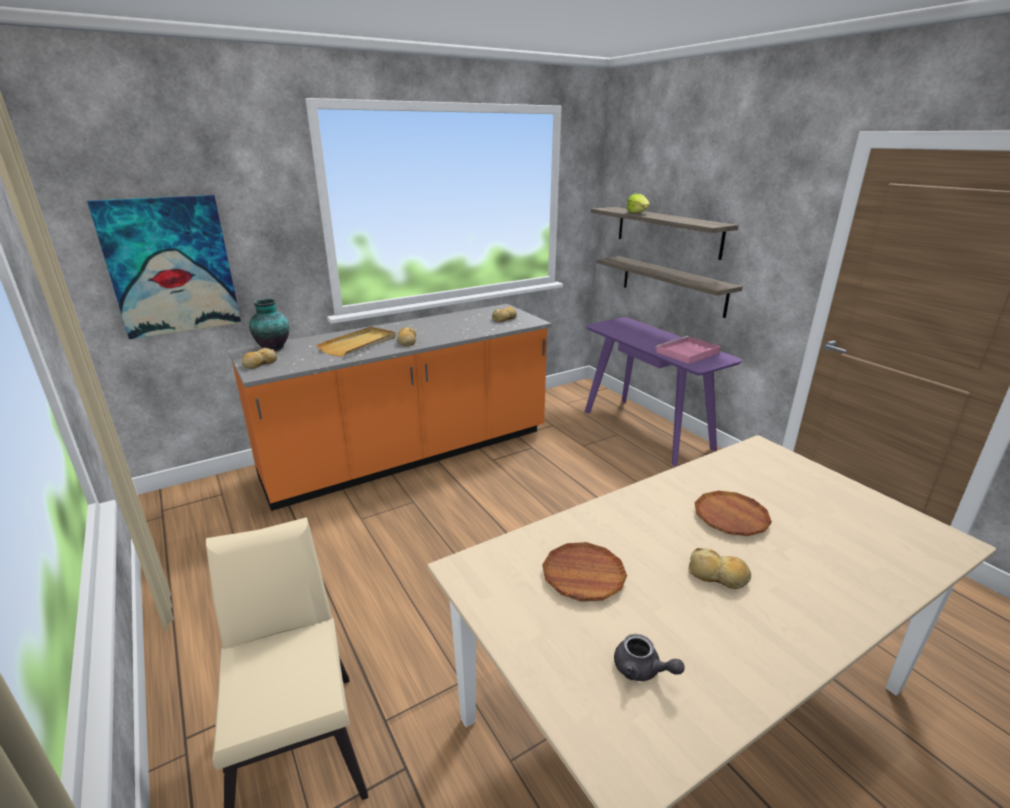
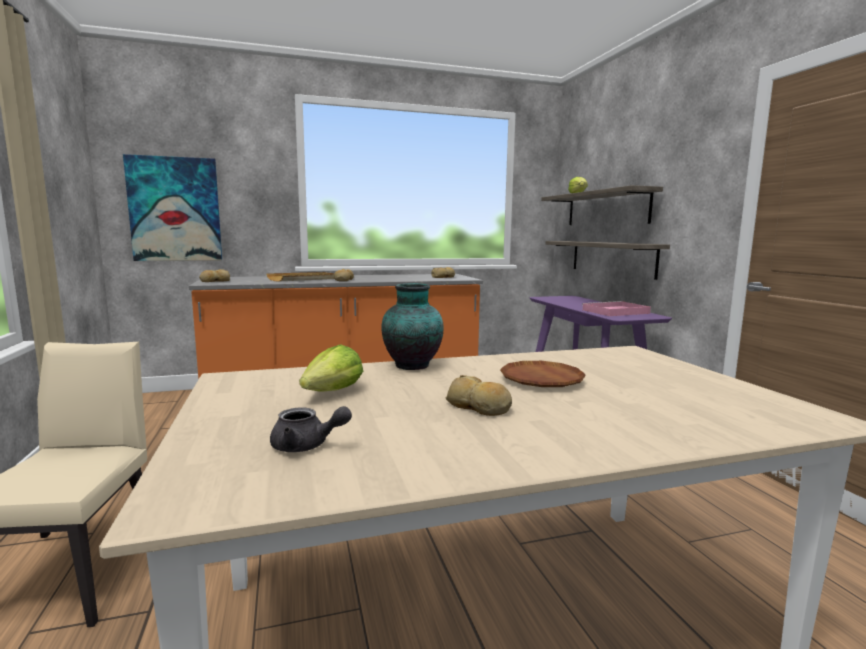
camera: 15 degrees right, 15 degrees down
(273, 348) = (236, 278): vase -> vase (412, 366)
(583, 576) = (333, 392): brown plate -> lettuce
(642, 670) = (306, 446): grey teapot -> grey teapot turned 45 degrees counterclockwise

